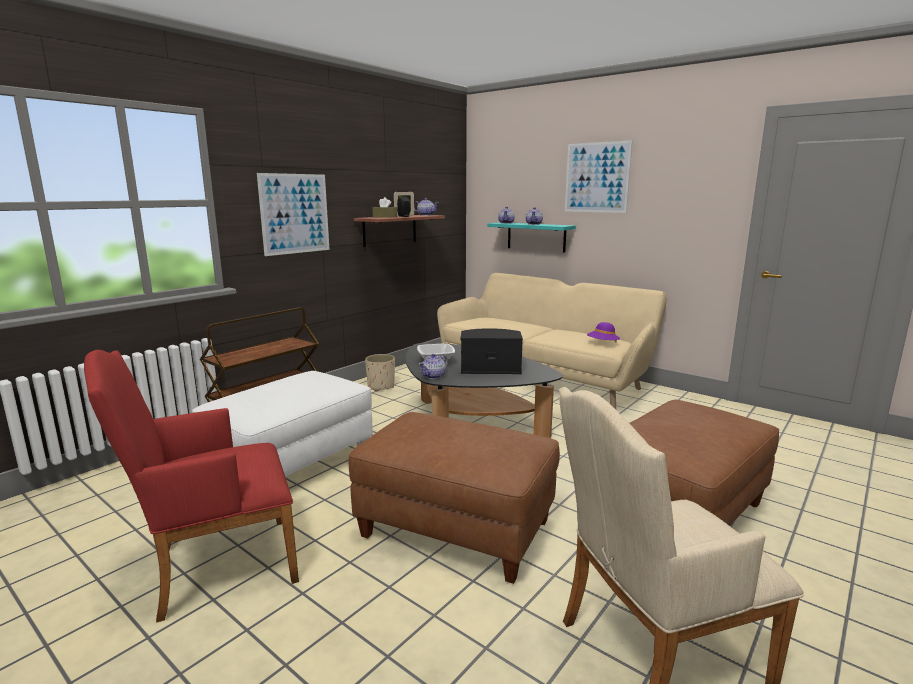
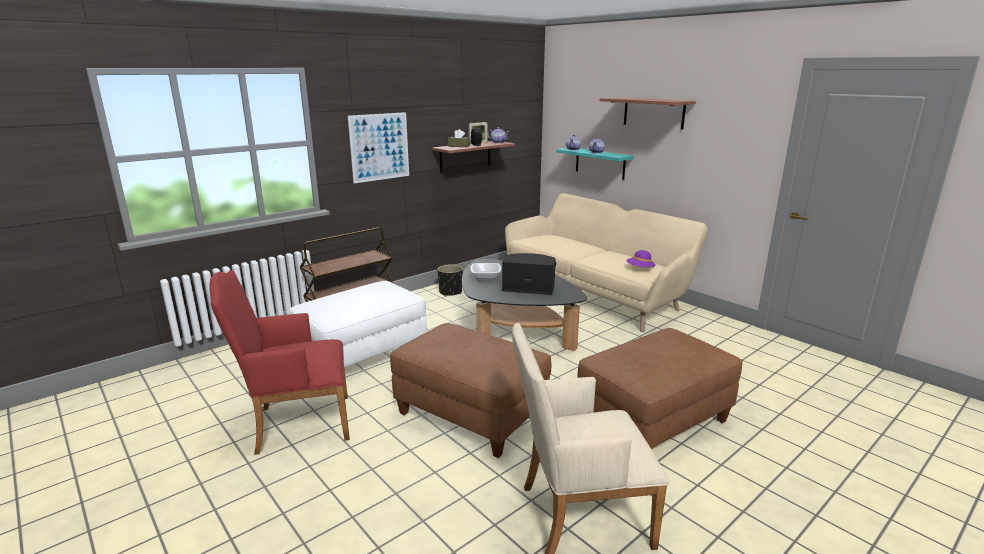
camera: 10 degrees right, 5 degrees up
(381, 386) = (450, 292): beige planter -> black planter
(434, 376) = (479, 292): teapot -> none
(597, 177) = (653, 113): picture -> shelf

